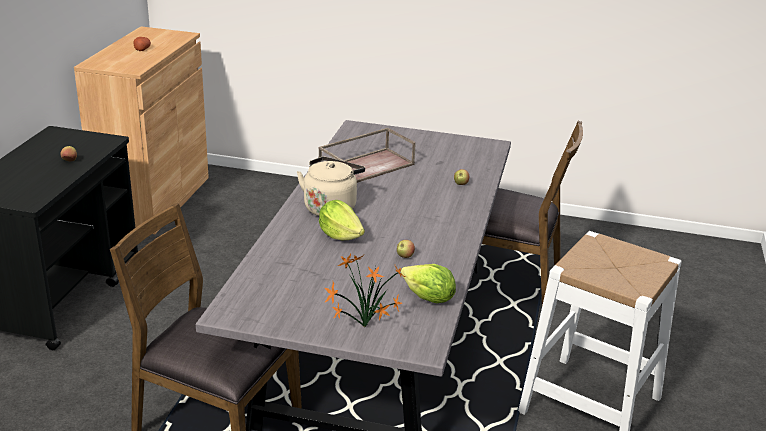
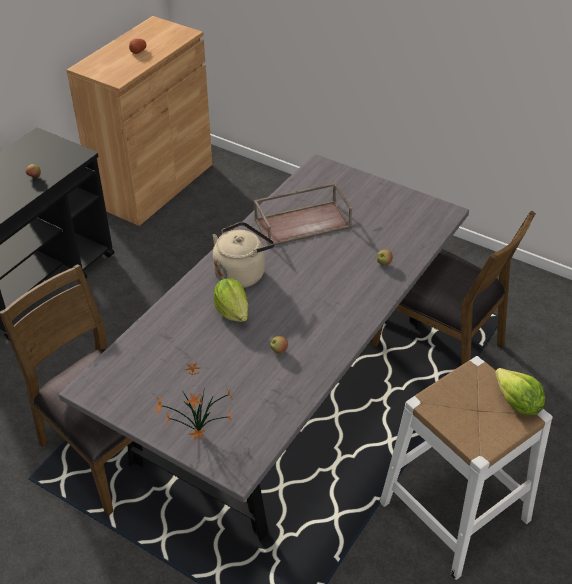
camera: 20 degrees right, 15 degrees up
(428, 298) = (273, 409): lettuce -> lettuce (517, 404)

